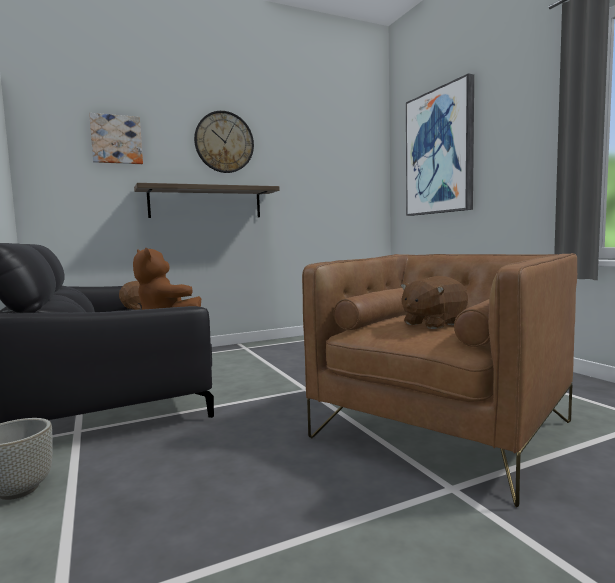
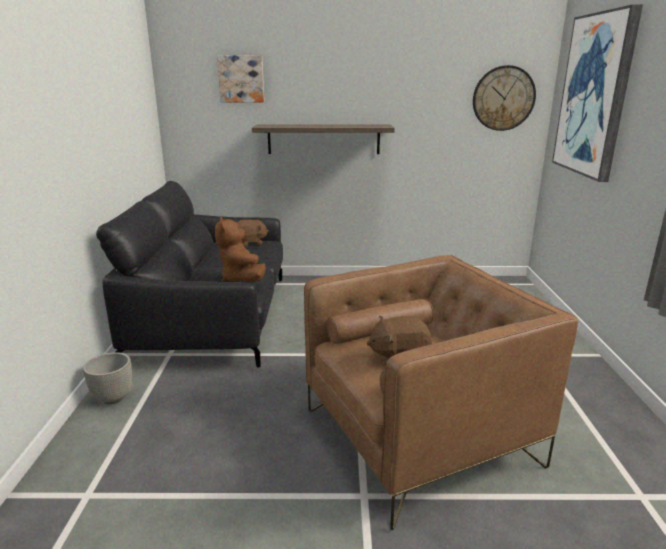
camera: 25 degrees right, 15 degrees up
(224, 142) = (346, 74): wall clock -> wall clock (503, 98)

